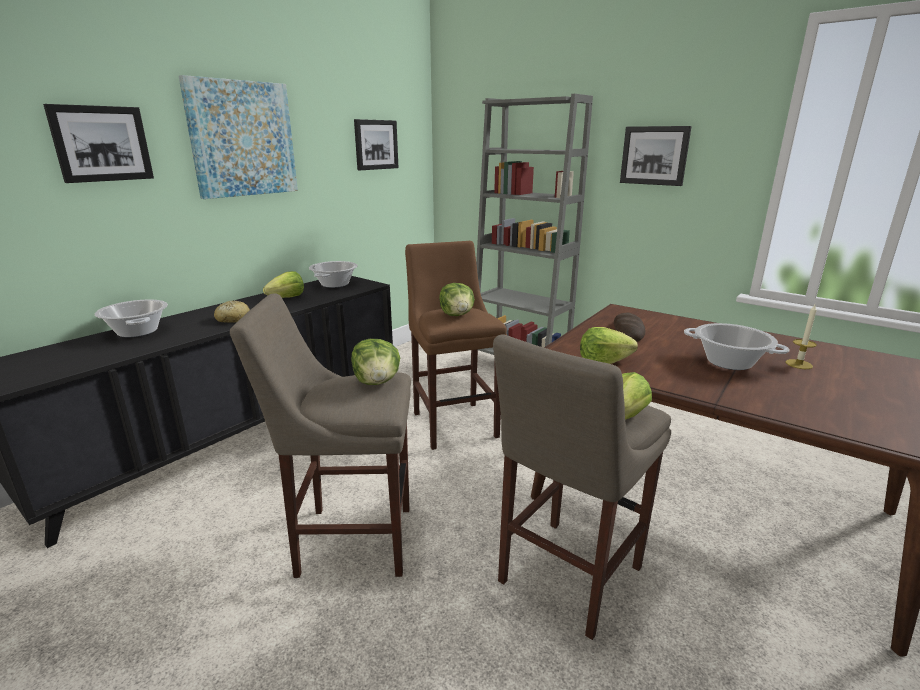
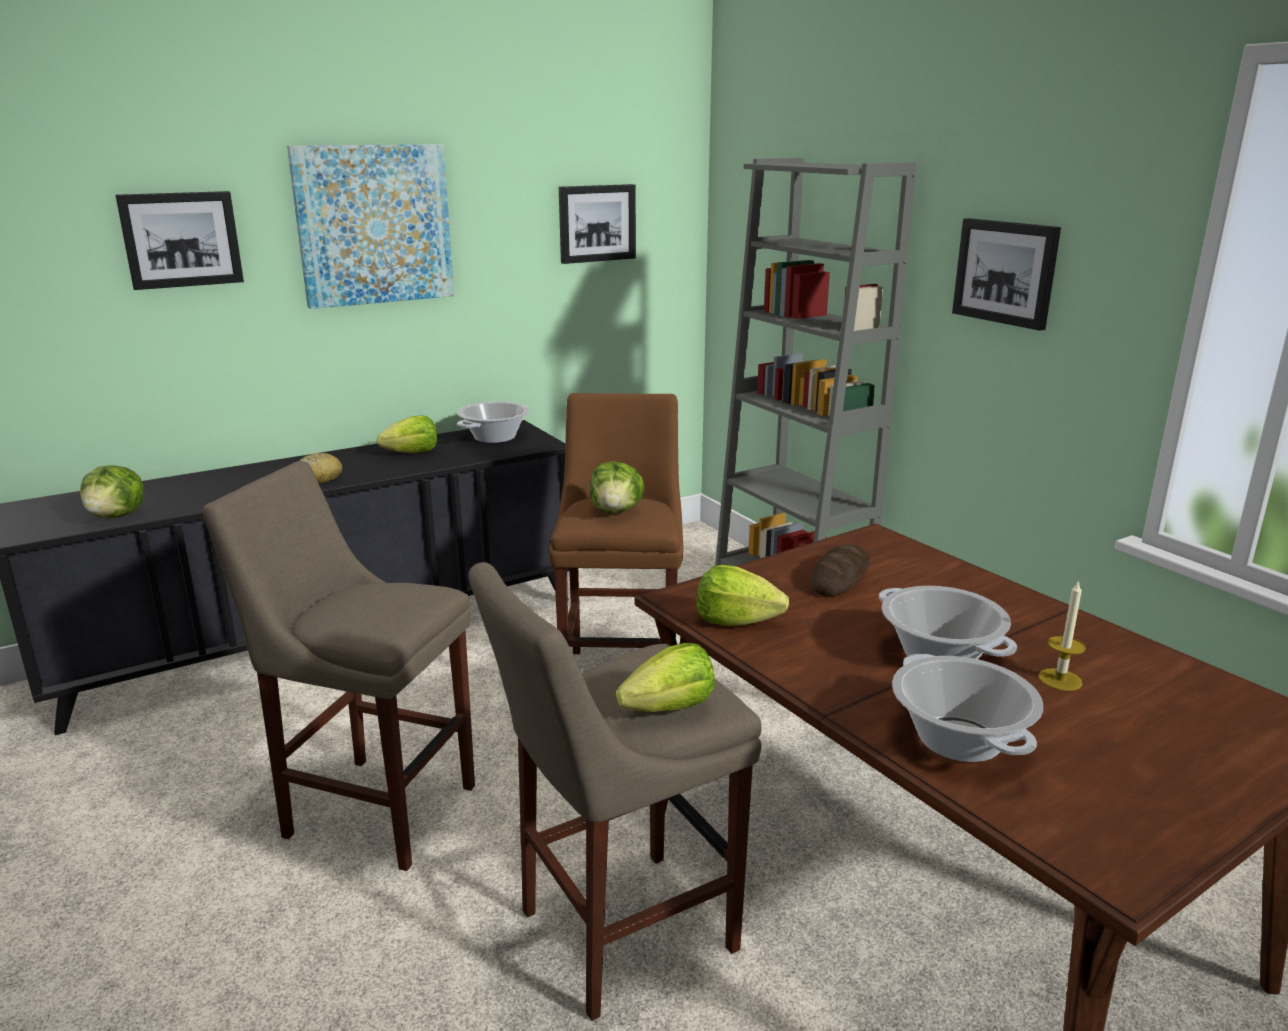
camera: 20 degrees right, 0 degrees up
(137, 332) = (199, 482): cooking pot -> cooking pot (958, 740)
(377, 382) = (408, 598): lettuce -> lettuce (117, 516)

